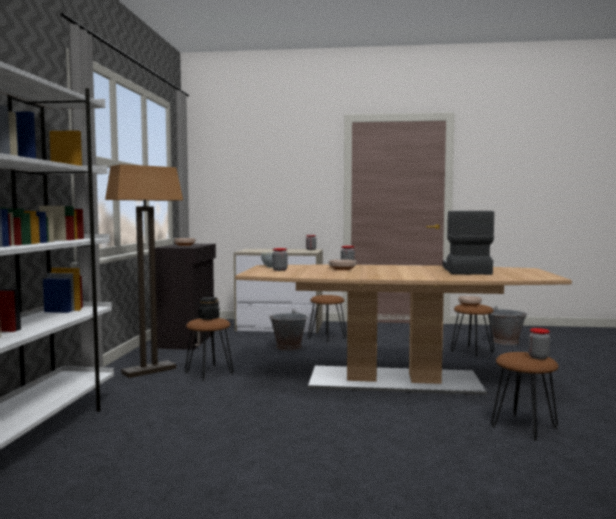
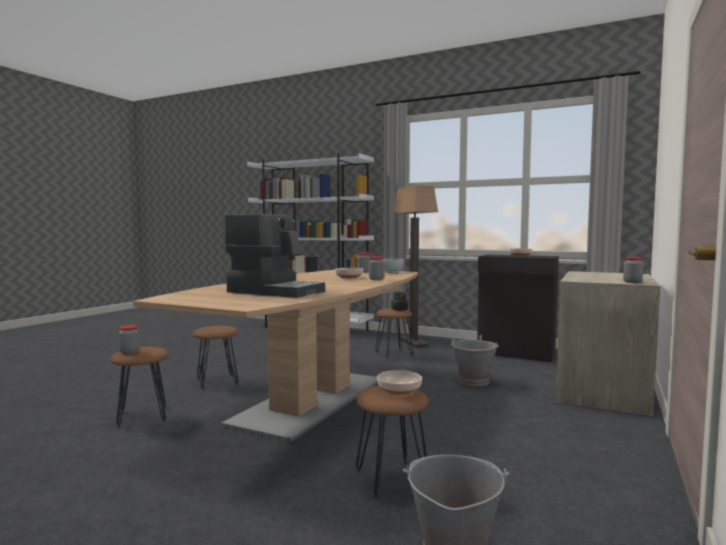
camera: 110 degrees right, 0 degrees up
(327, 338) = (518, 402): brown stool -> brown stool (217, 381)

